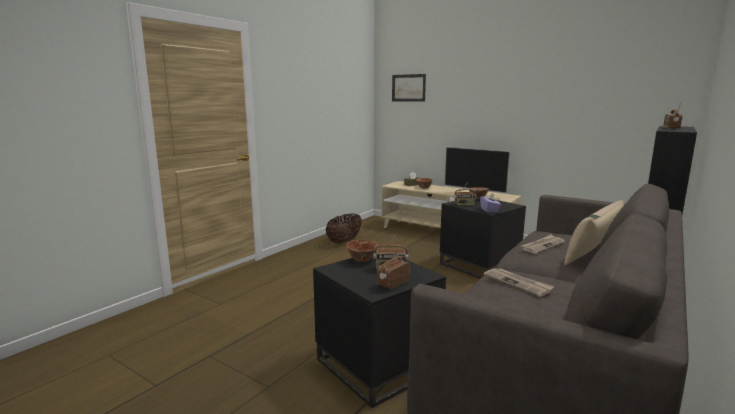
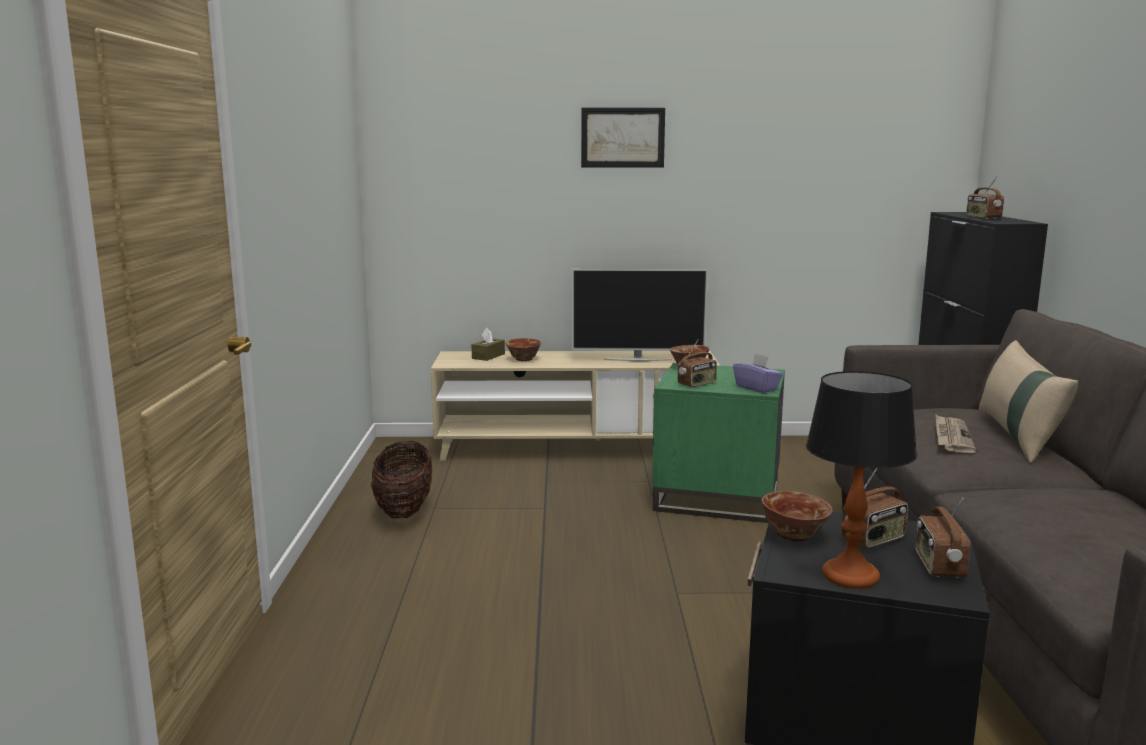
camera: 35 degrees left, 0 degrees up
(349, 276) = (851, 576): none -> table lamp
(408, 88) = (452, 145): picture -> picture (622, 137)
(478, 265) = (717, 497): black side table -> green side table
(518, 283) = (1053, 509): newspaper -> none

